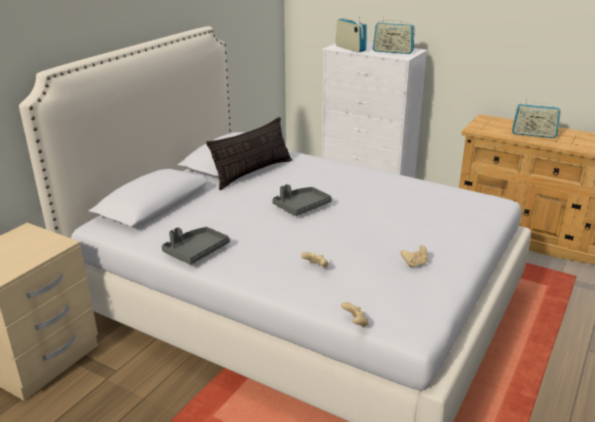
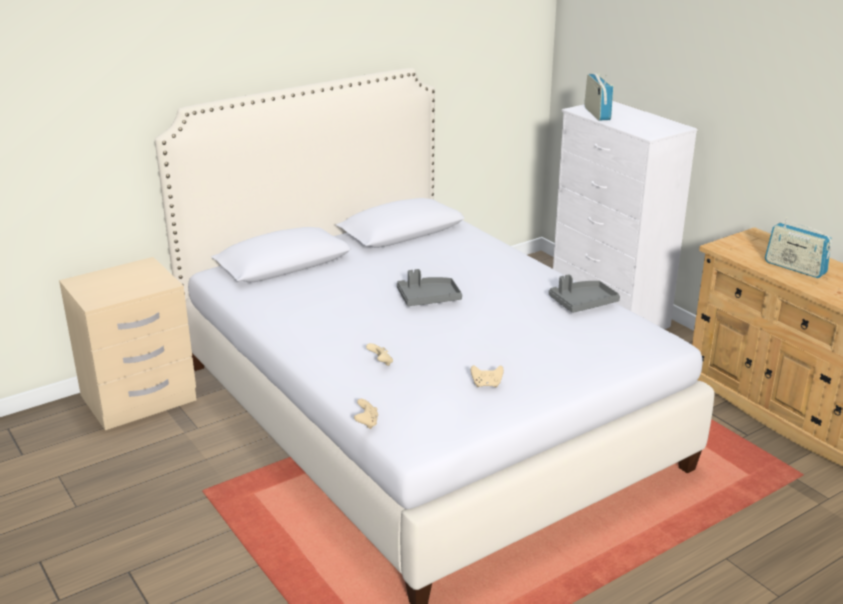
camera: 25 degrees right, 0 degrees up
(196, 251) = (281, 320): grey tray -> grey tray (582, 303)
(253, 172) = (414, 249): pillow -> none
(393, 51) = (645, 125): radio -> none

